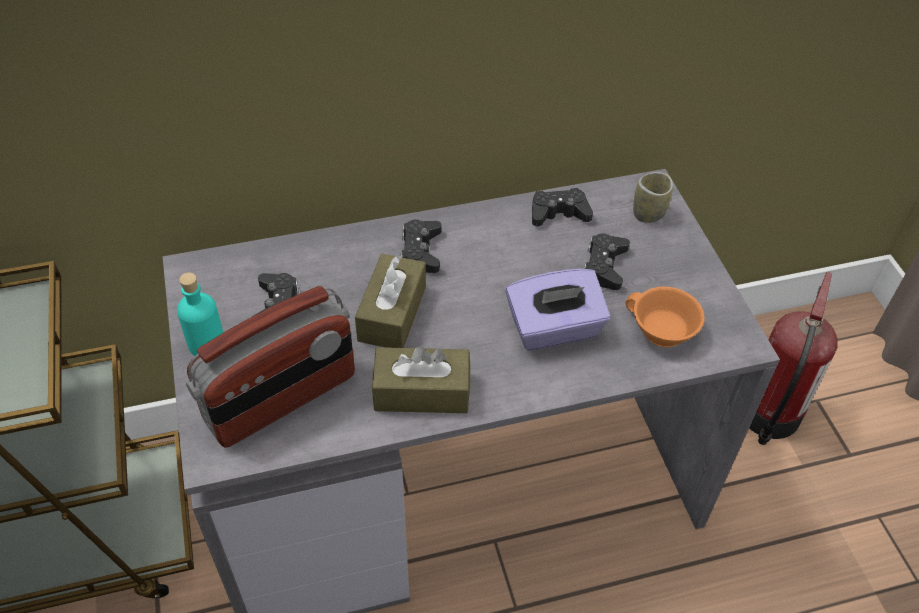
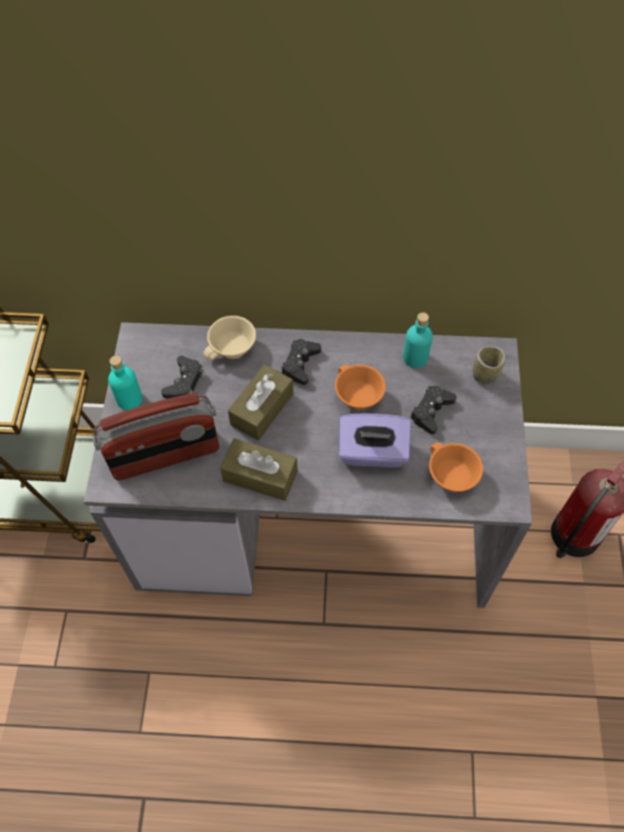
camera: 20 degrees right, 10 degrees up
(326, 254) = (233, 349): none -> beige cup
(506, 271) = (356, 396): none -> orange cup
(558, 213) = (415, 357): black game controller -> turquoise bottle

